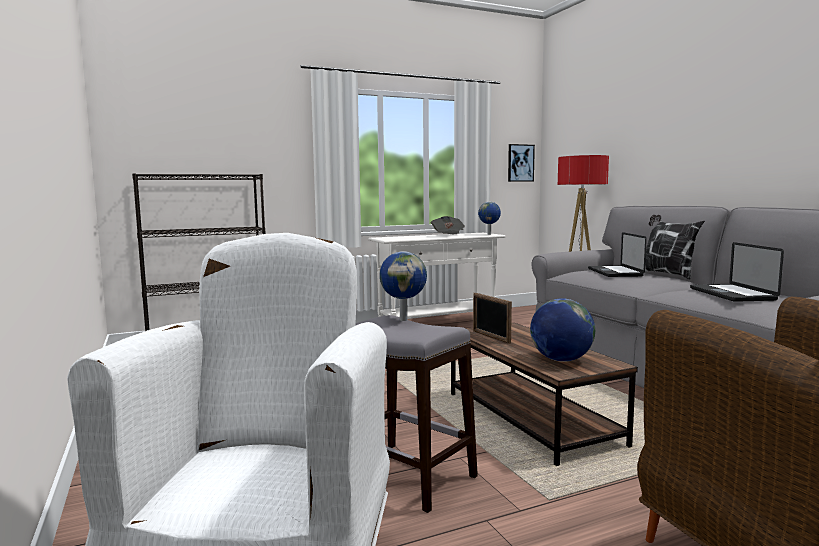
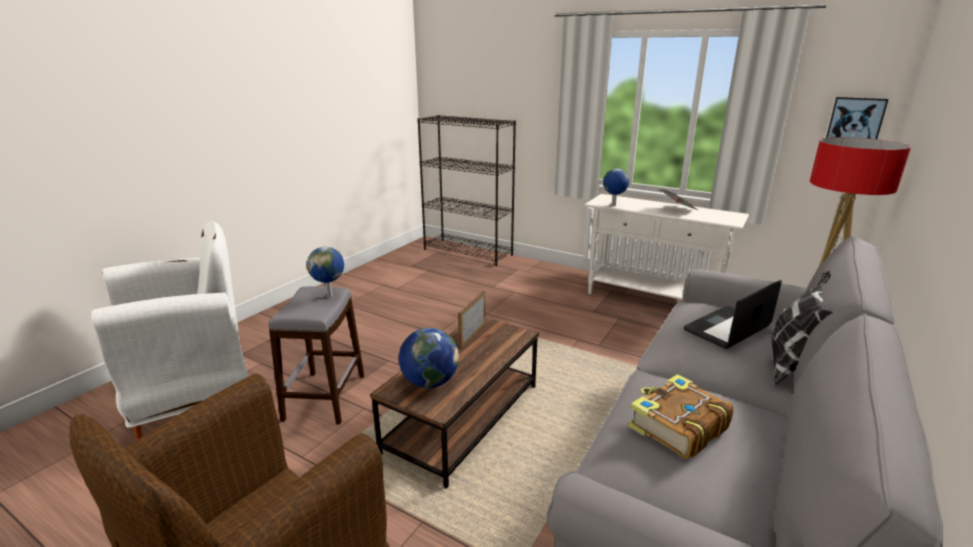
camera: 55 degrees right, 15 degrees up
(489, 234) = (729, 220): globe -> globe (613, 206)
(732, 294) = (676, 427): laptop -> book

